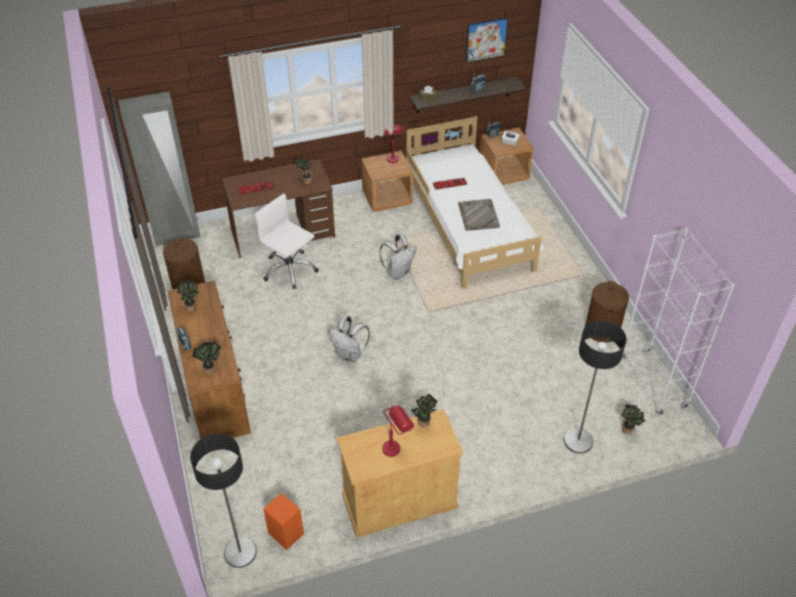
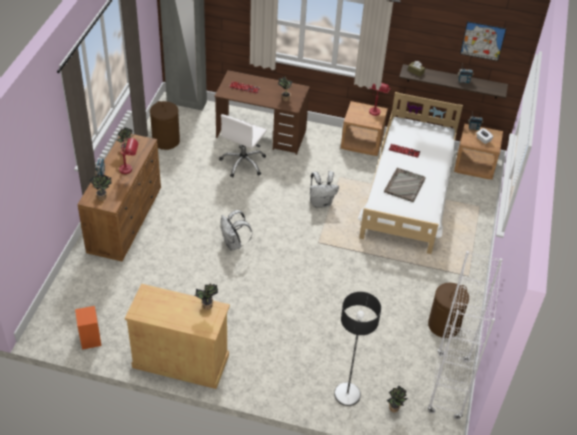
camera: 30 degrees right, 0 degrees up
(240, 553) = (53, 334): floor lamp -> none
(289, 270) = (243, 163): white office chair -> white office chair turned 135 degrees counterclockwise
(396, 446) = (175, 310): red table lamp -> red table lamp (130, 169)

